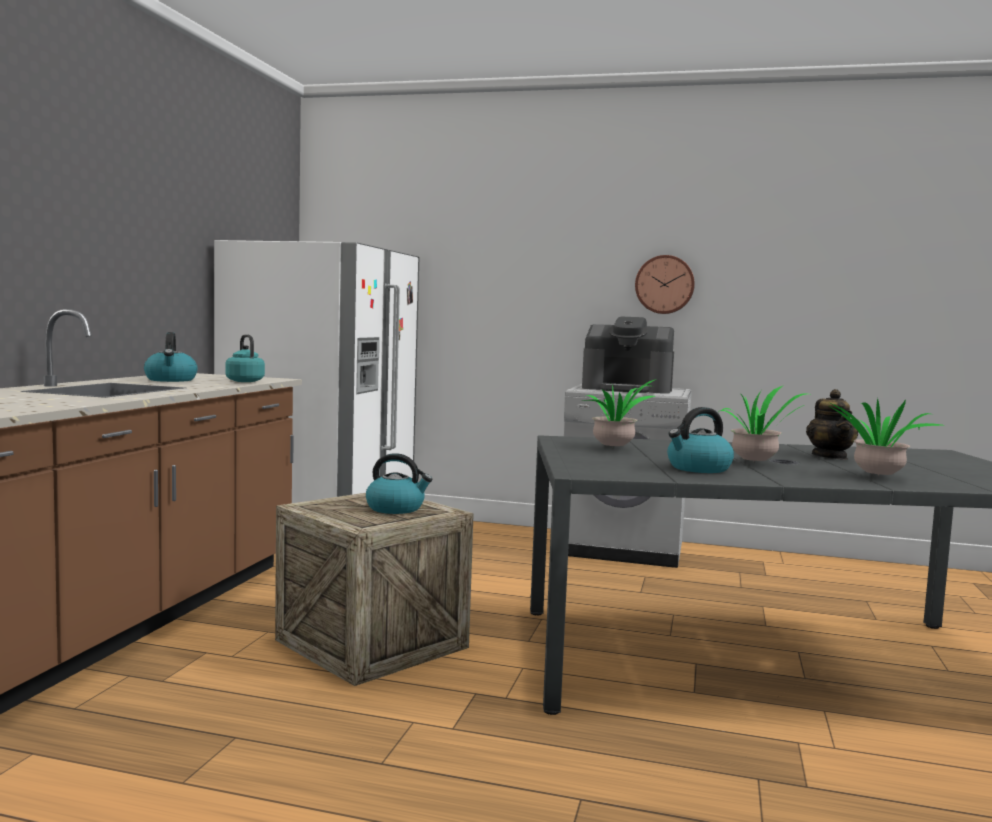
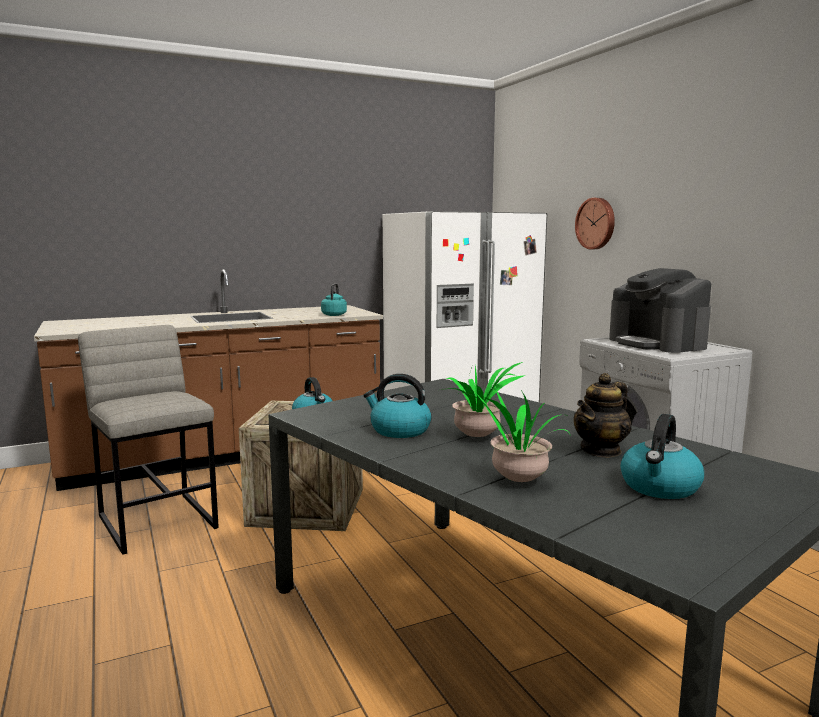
camera: 50 degrees right, 5 degrees up
(171, 380) = (301, 311): kettle -> kettle (660, 487)
(218, 727) = (156, 520): none -> grey chair
(616, 449) = (434, 400): potted plant -> none
(664, 284) = (734, 231): wall clock -> wall clock (596, 223)

